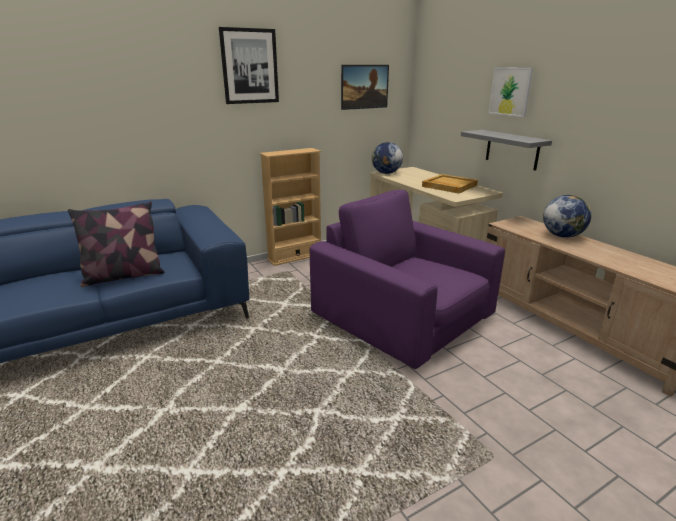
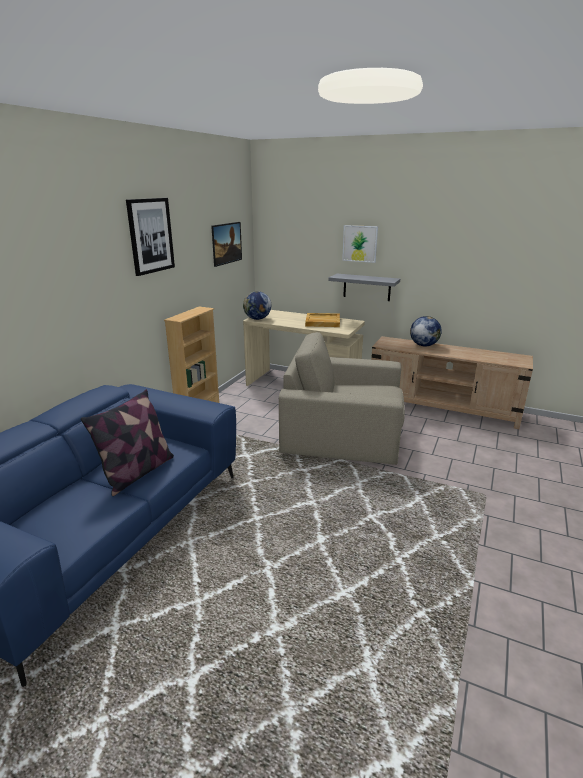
camera: 35 degrees left, 0 degrees up
(404, 316) = (343, 433): purple armchair -> beige armchair

